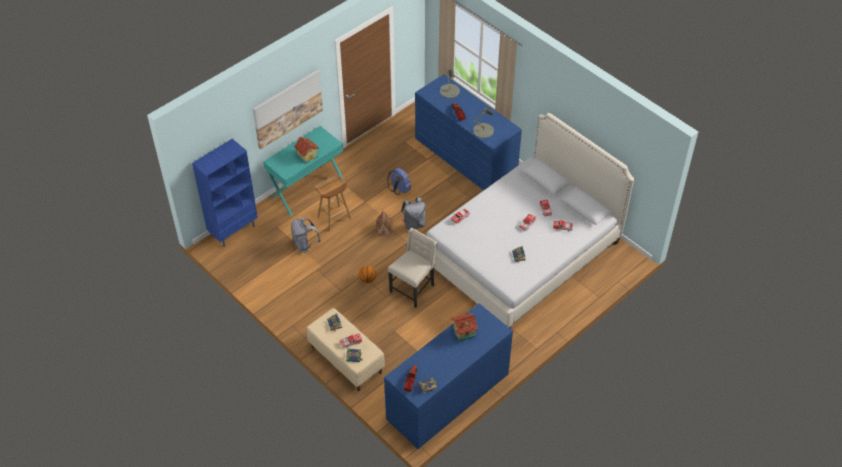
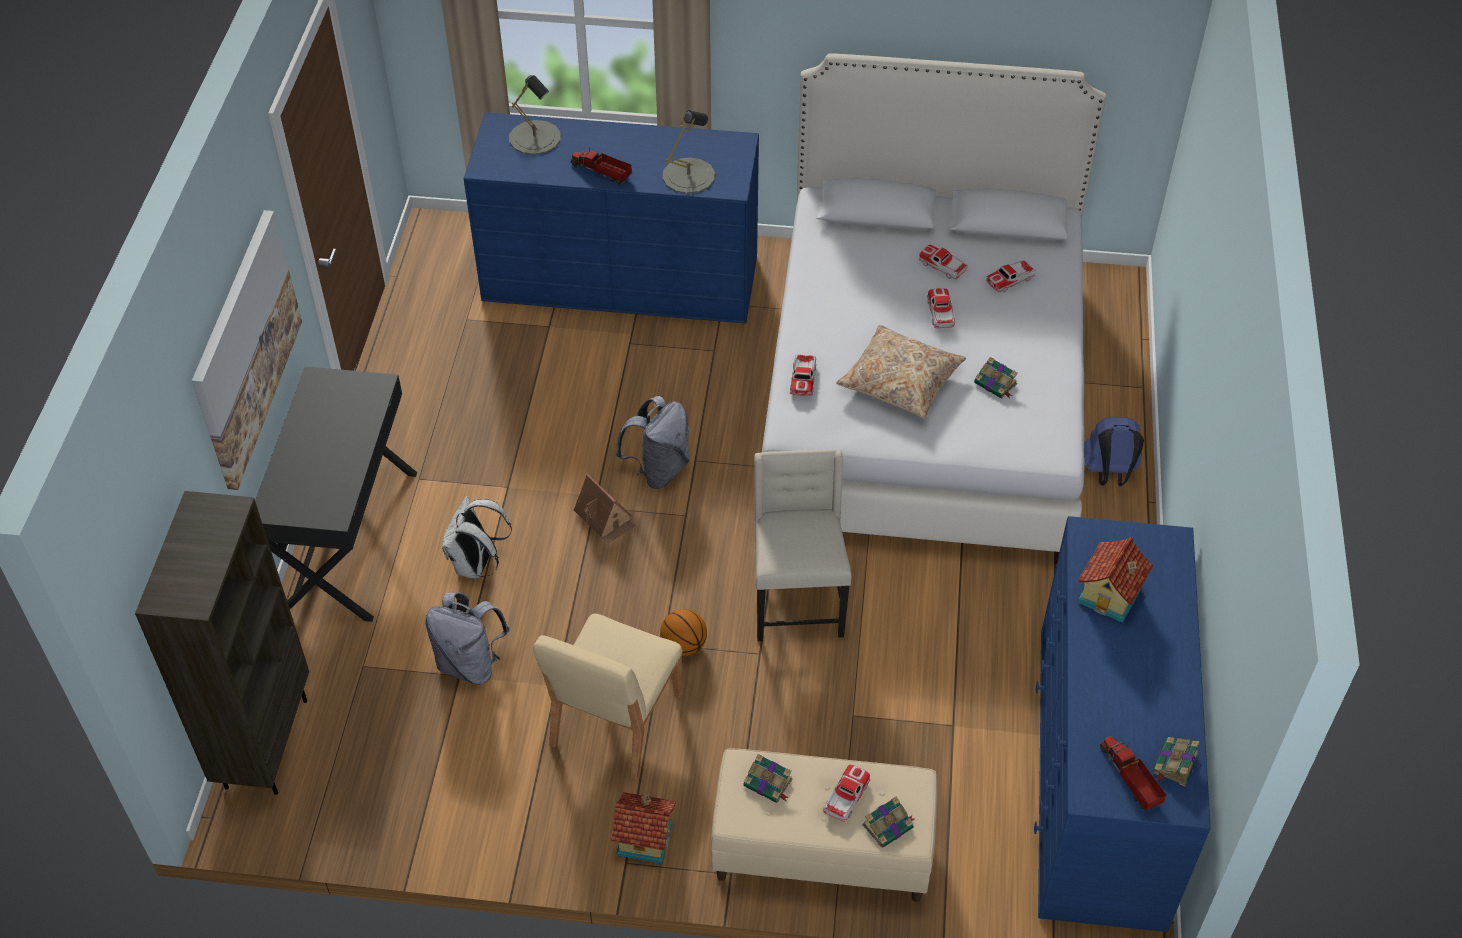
camera: 40 degrees left, 0 degrees up
(233, 231) = (265, 742): blue bookcase -> brown bookcase
(307, 155) = (343, 446): toy house -> toy house (644, 837)
(307, 188) = (348, 539): turquoise desk -> black desk
(327, 287) = (614, 721): none -> beige chair
(334, 218) = (476, 565): brown stool -> white backpack
(399, 190) = (555, 421): blue backpack -> blue backpack (1108, 474)
(489, 236) = (900, 381): none -> beige pillow

